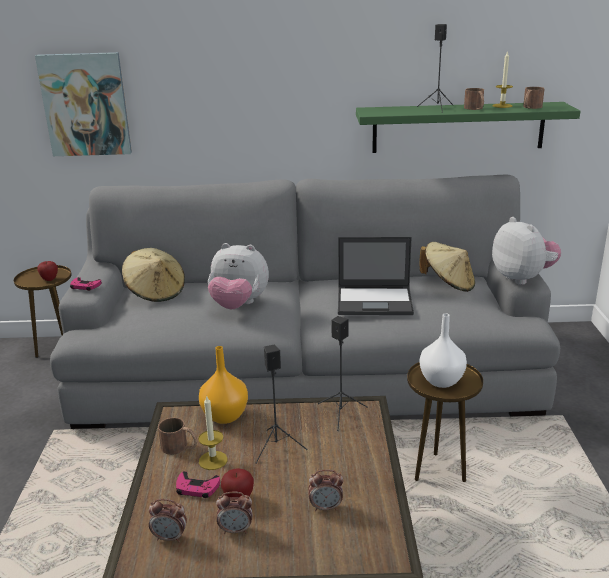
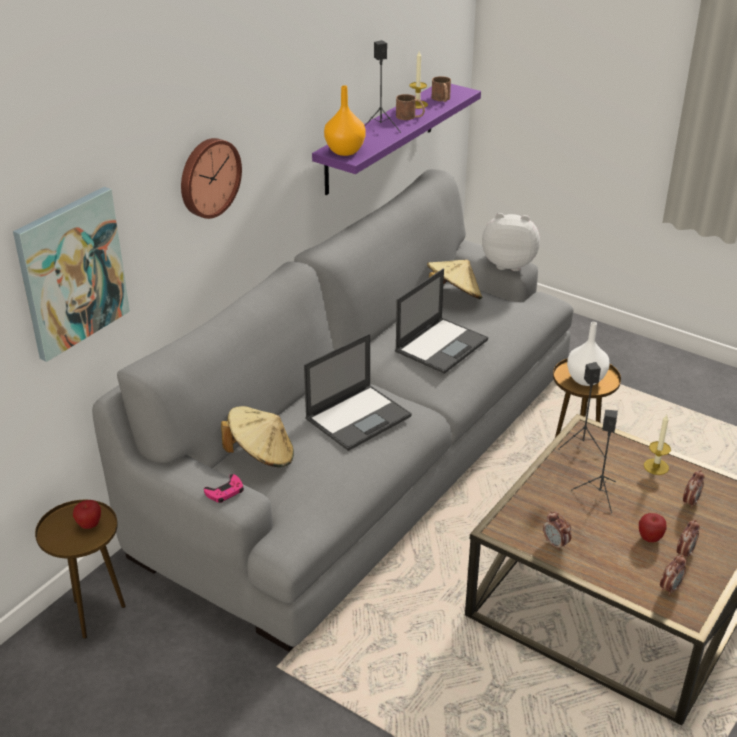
camera: 55 degrees left, 10 degrees up
(180, 447) = (555, 544): brown mug -> alarm clock
(197, 488) = (619, 554): pink game controller -> none
(213, 460) = (589, 533): candle -> candle (656, 466)
(224, 416) = (532, 504): orange vase -> orange vase (345, 151)
(226, 83) = (208, 177): none -> wall clock
(238, 305) = (359, 417): plush toy -> laptop
(458, 127) = (380, 138): green shelf -> purple shelf

